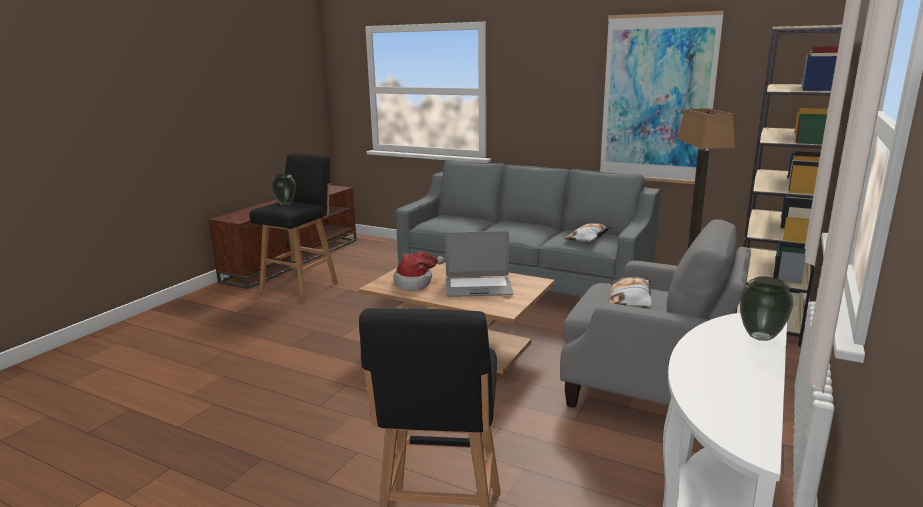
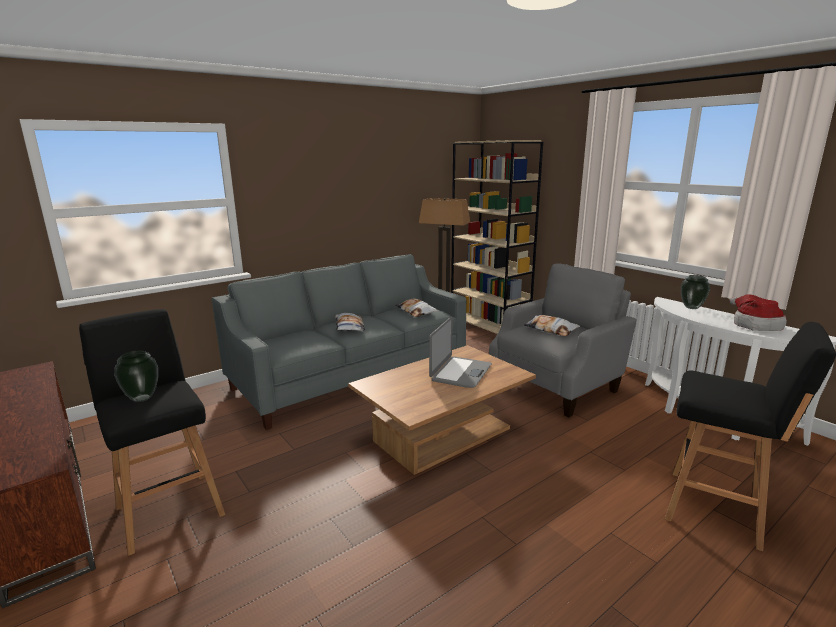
camera: 65 degrees left, 0 degrees up
(416, 282) = (421, 395): hat -> hat (754, 324)
(507, 226) = (349, 326): none -> pillow
(657, 100) = (388, 195): picture -> none

